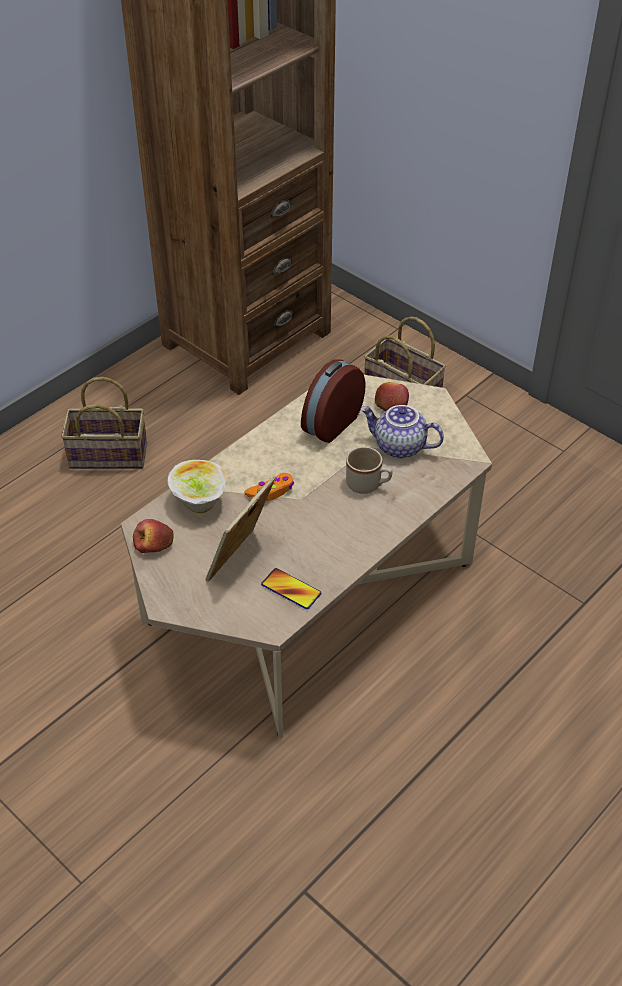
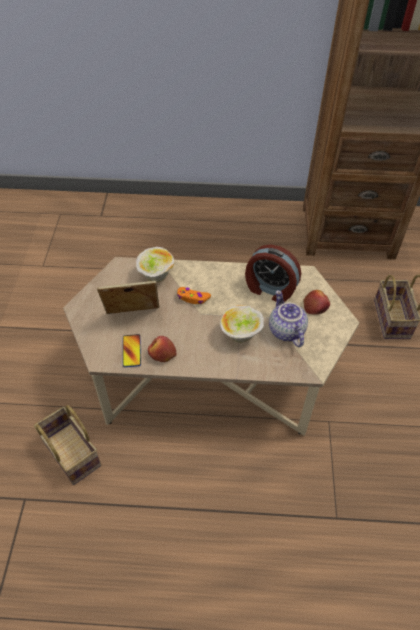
camera: 50 degrees right, 5 degrees up
(106, 456) = (212, 237): basket -> basket (70, 453)
(154, 544) = (112, 277): apple -> apple (162, 353)
(330, 423) = (270, 289): alarm clock -> alarm clock turned 150 degrees counterclockwise
(368, 485) = (241, 335): beige mug -> bowl

